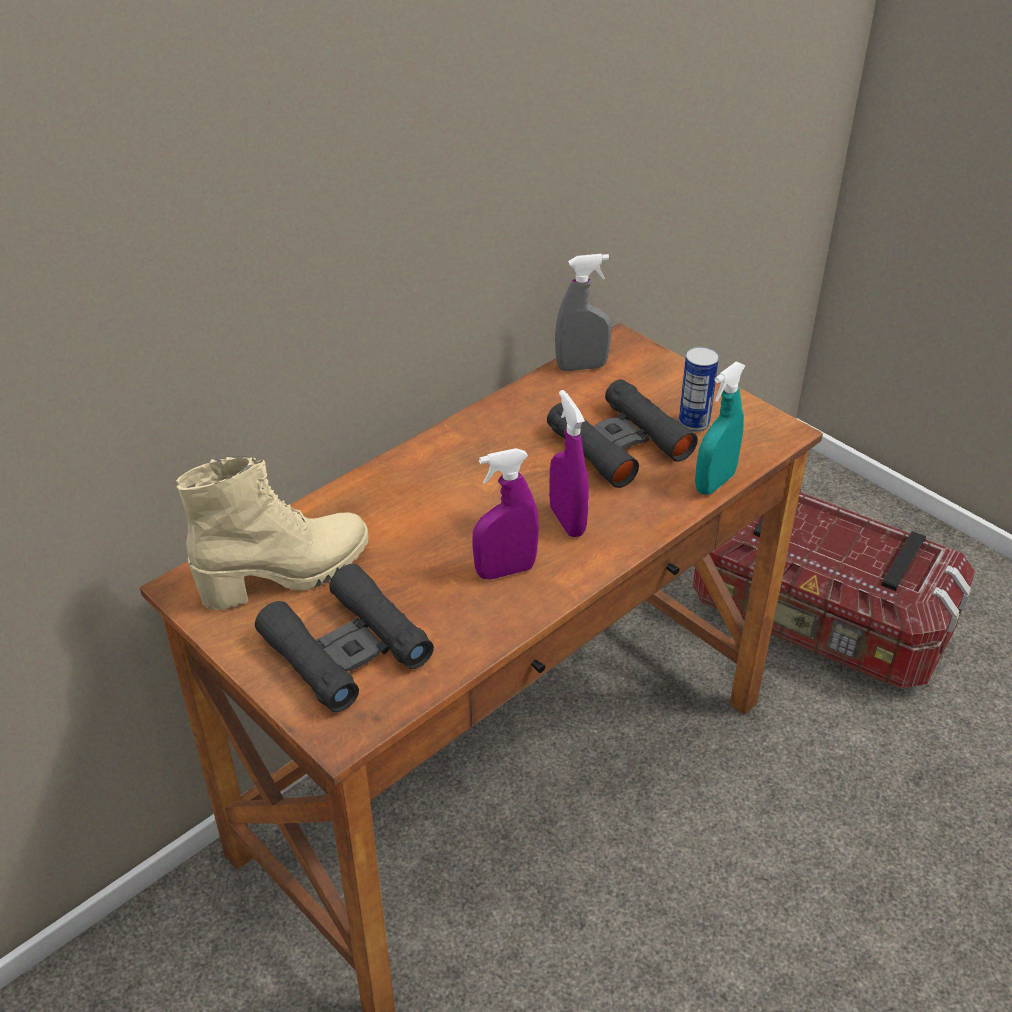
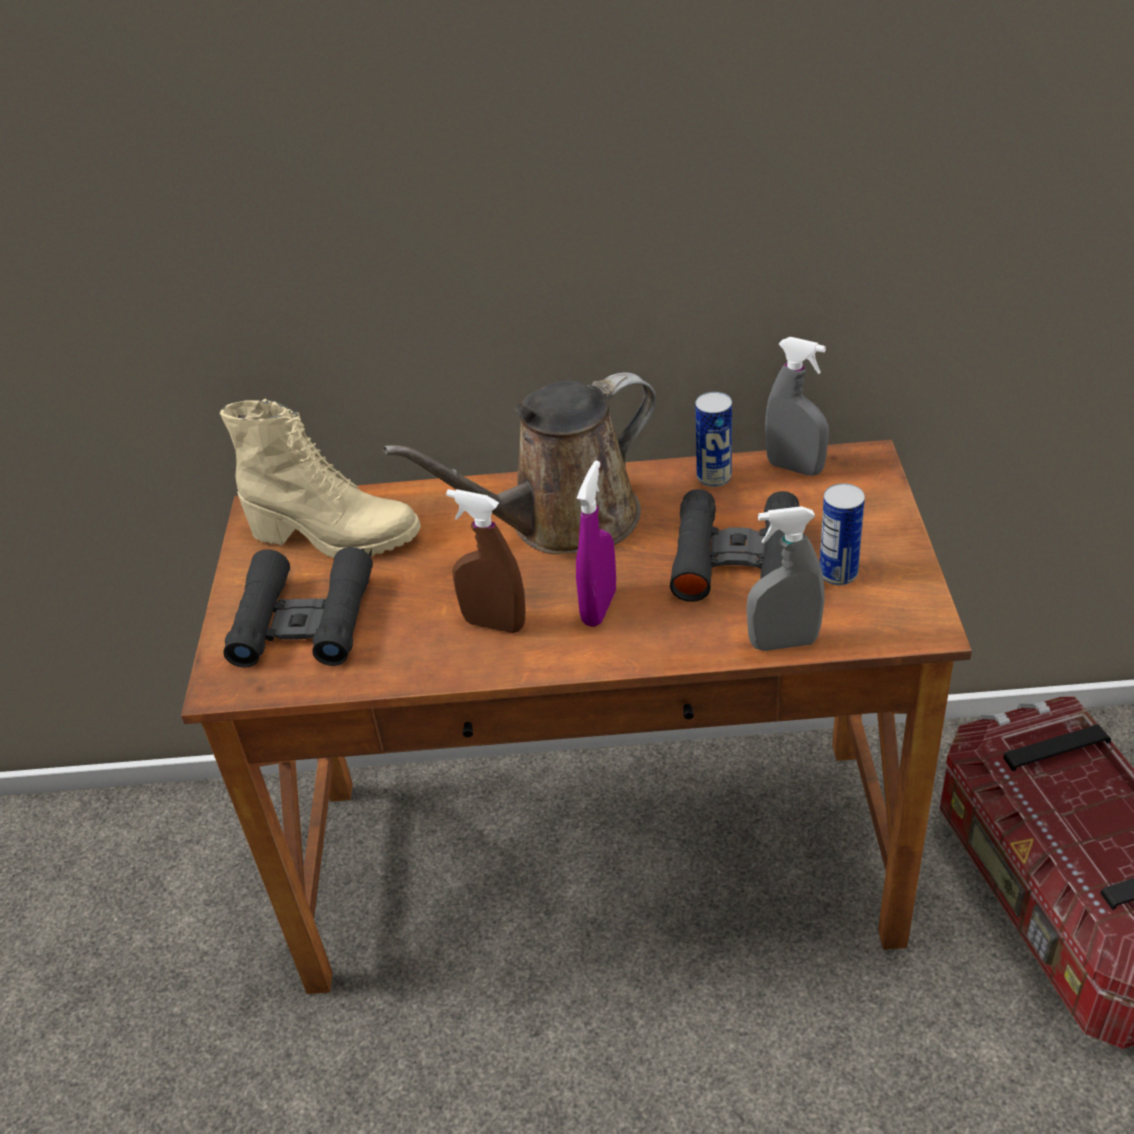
camera: 45 degrees right, 0 degrees up
(463, 475) = (562, 521): none -> brown watering can
(505, 571) = (494, 623): purple spray bottle -> brown spray bottle
(534, 396) = (714, 477): none -> can
(714, 483) = (783, 643): turquoise spray bottle -> grey spray bottle

